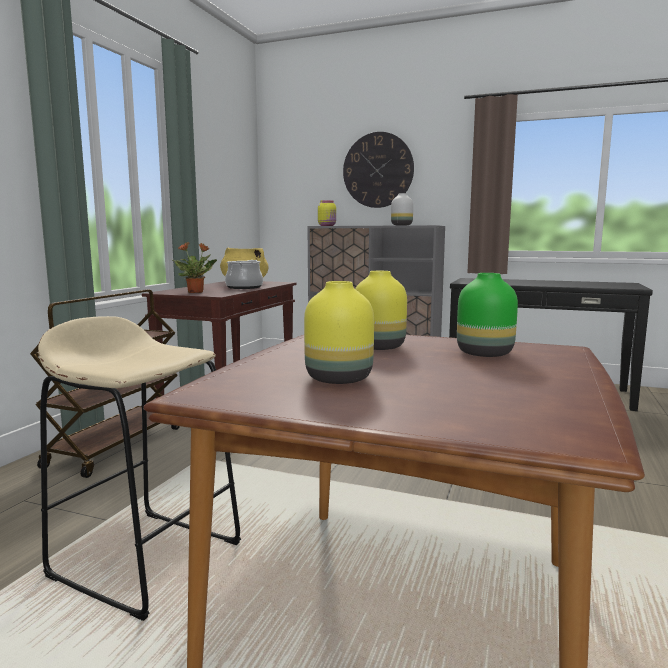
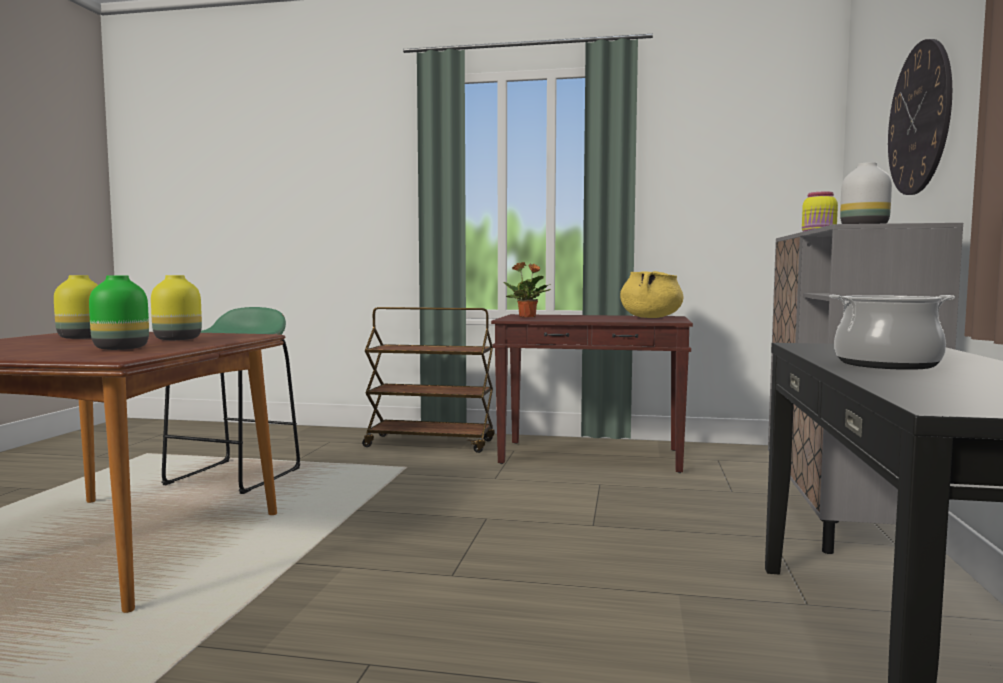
camera: 80 degrees right, 5 degrees down
(147, 558) = (235, 476): beige stool -> green stool
(244, 287) = (592, 319): cooking pot -> cooking pot (886, 364)

